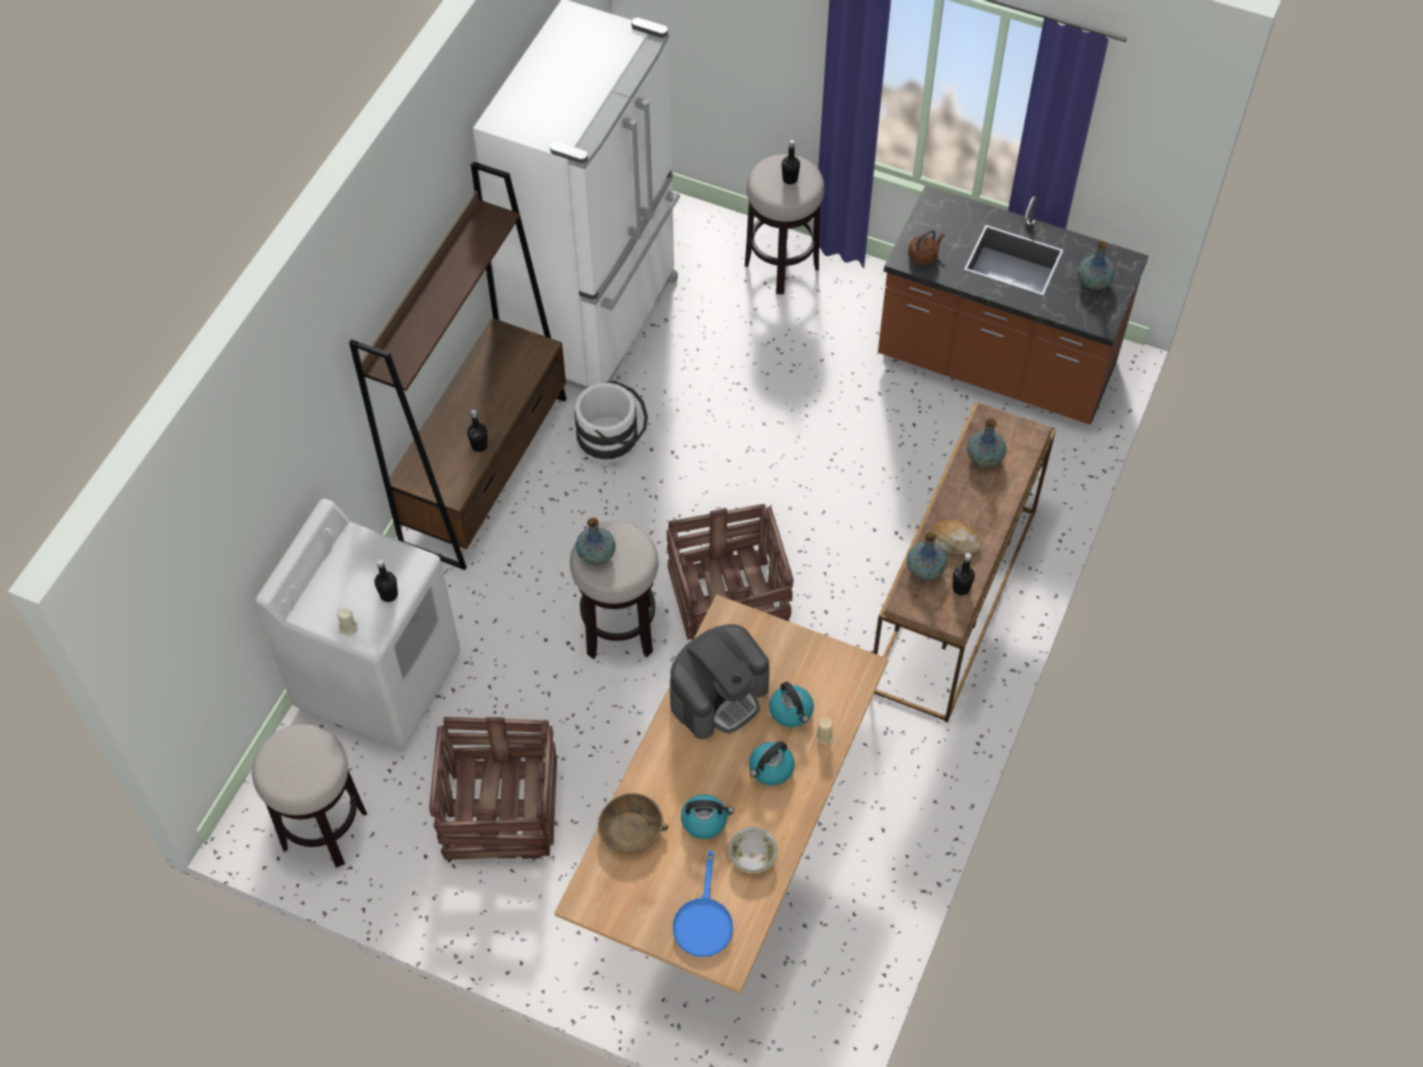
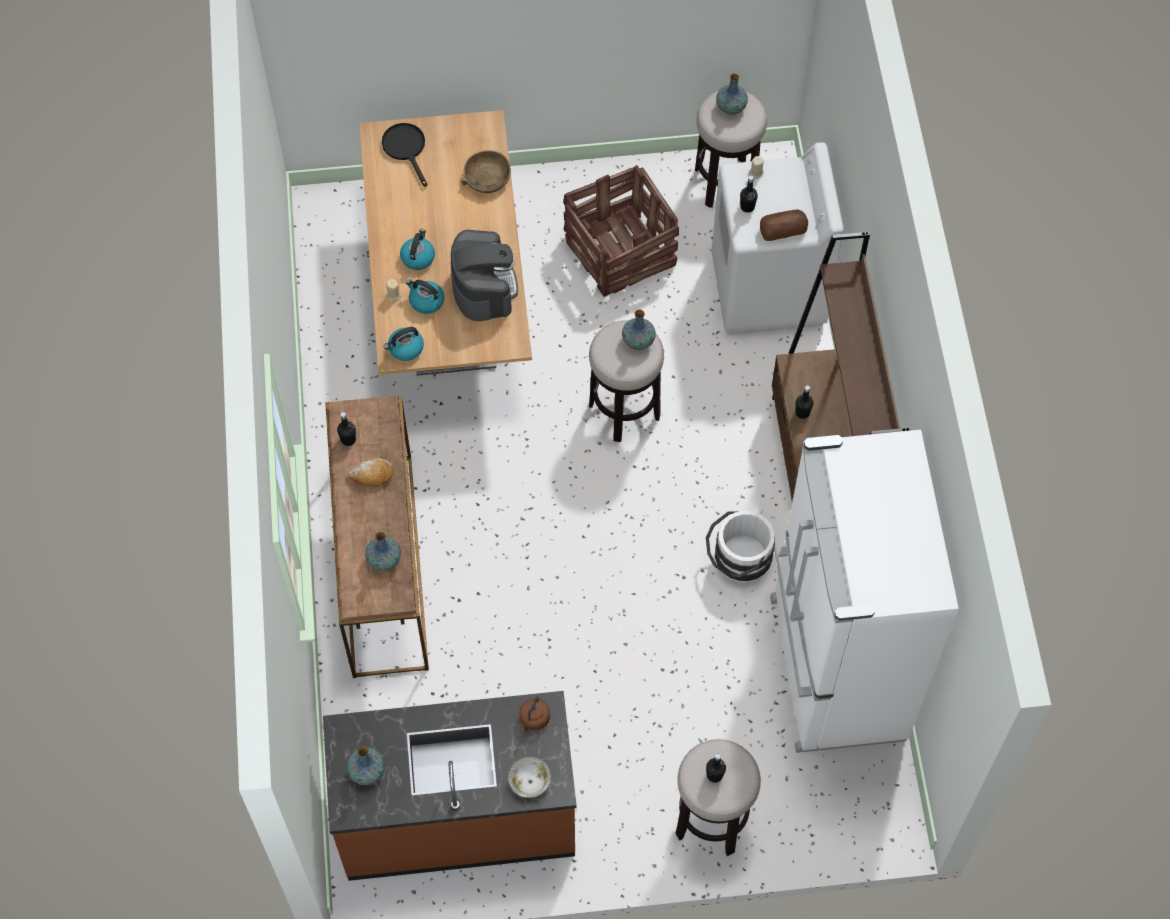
camera: 150 degrees right, 5 degrees up
(374, 551) = (782, 230): none -> bread
(703, 920) = (406, 149): blue frying pan -> black frying pan
(705, 820) = (442, 205): kettle -> kettle (405, 349)
(719, 695) = (483, 287): coffee machine -> coffee machine turned 150 degrees clockwise
(728, 598) = (559, 476): crate -> none
(752, 856) = (397, 199): bowl -> bowl (529, 782)
(925, 569) = (383, 441): vase -> vase (731, 107)

